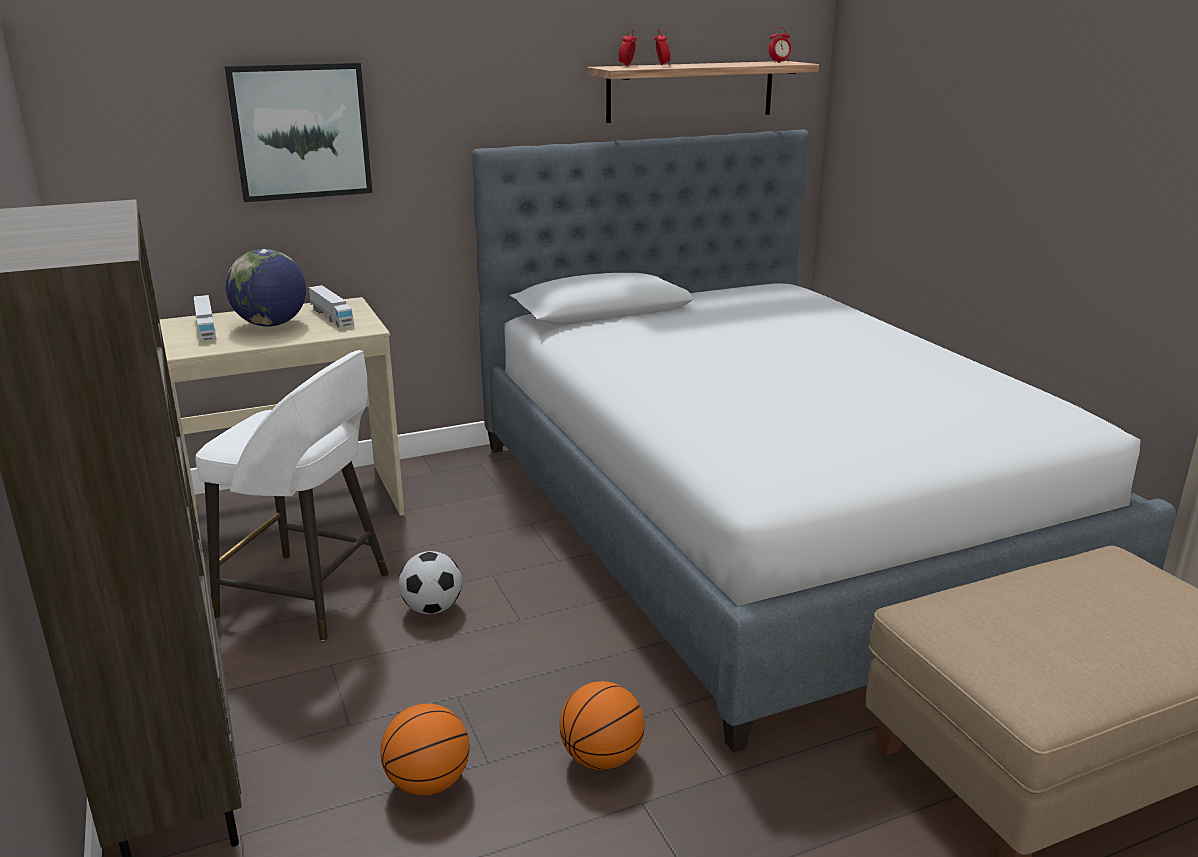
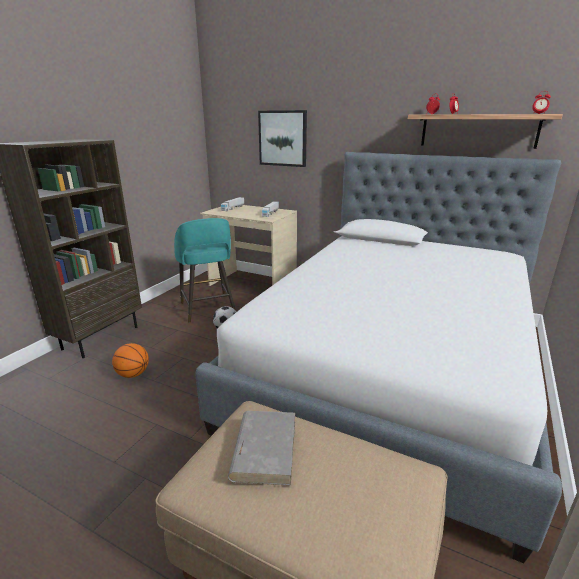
camera: 50 degrees right, 0 degrees up
(271, 324) = (250, 211): globe -> none
(308, 596) = (208, 309): white stool -> turquoise stool
(601, 758) = (175, 402): basketball -> none
(1027, 622) = (264, 448): none -> grey book

